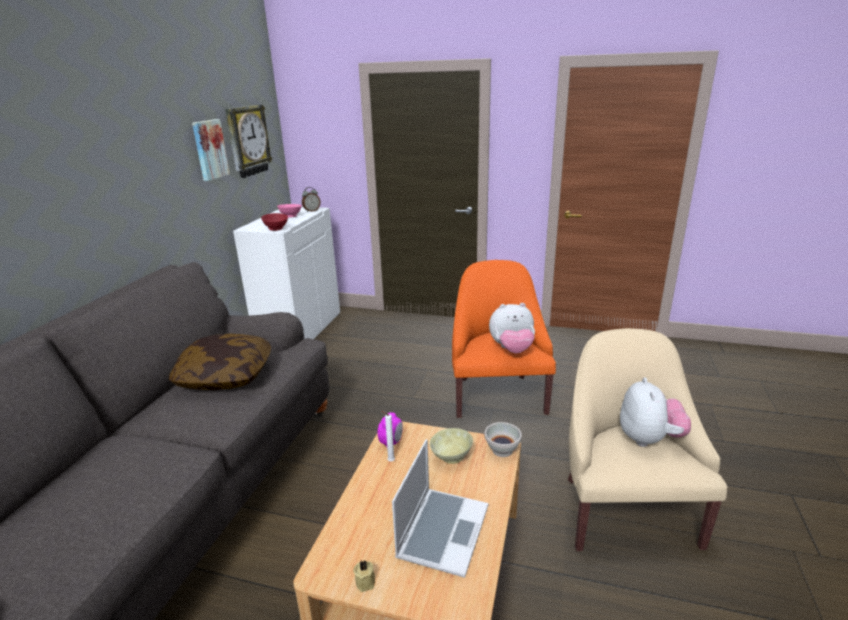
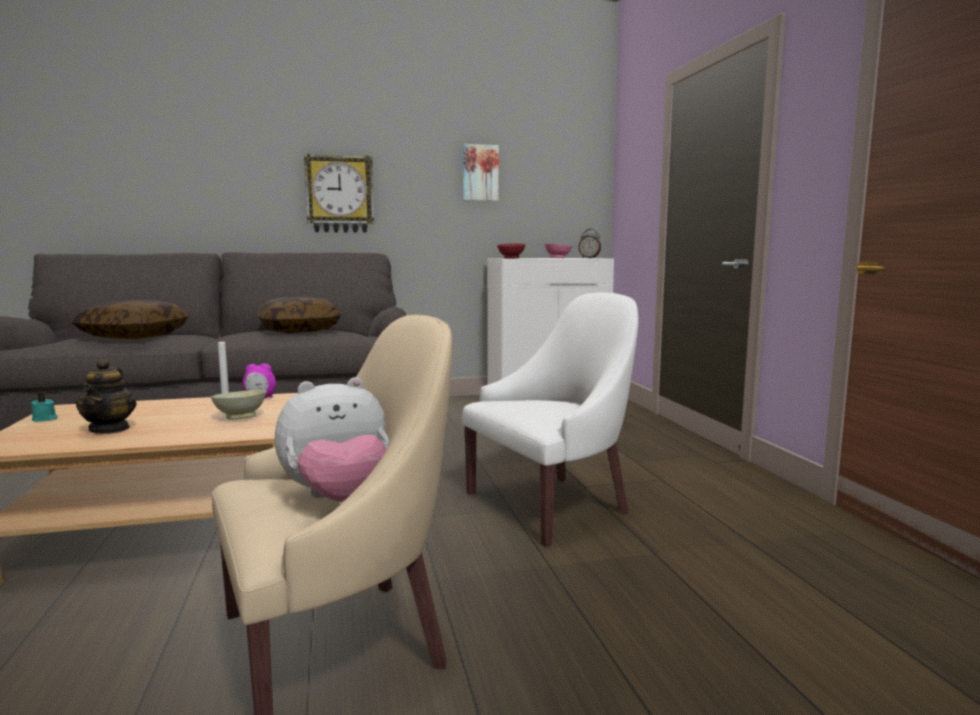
camera: 60 degrees right, 15 degrees down
(110, 487) = (135, 336): none -> pillow
(247, 141) = (543, 175): wall clock -> wall clock (339, 194)
(366, 581) = (45, 419): beige candle -> turquoise candle
(442, 530) = (110, 429): laptop -> teapot
(497, 394) = (552, 504): orange armchair -> white armchair
(502, 450) = (263, 432): white bowl -> none
(512, 349) = (529, 411): plush toy -> none

